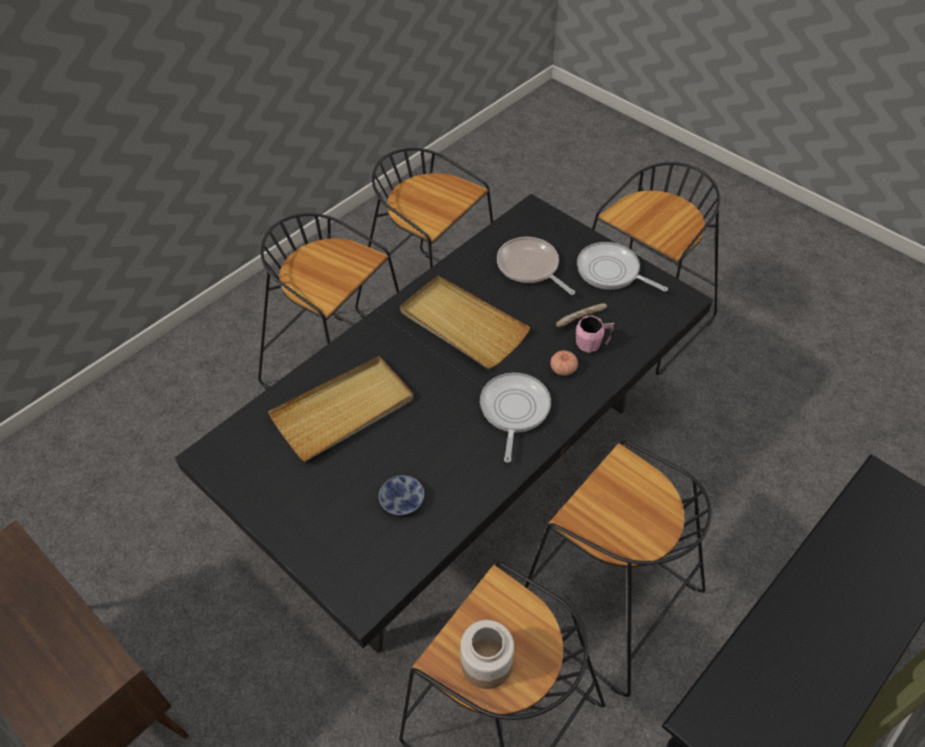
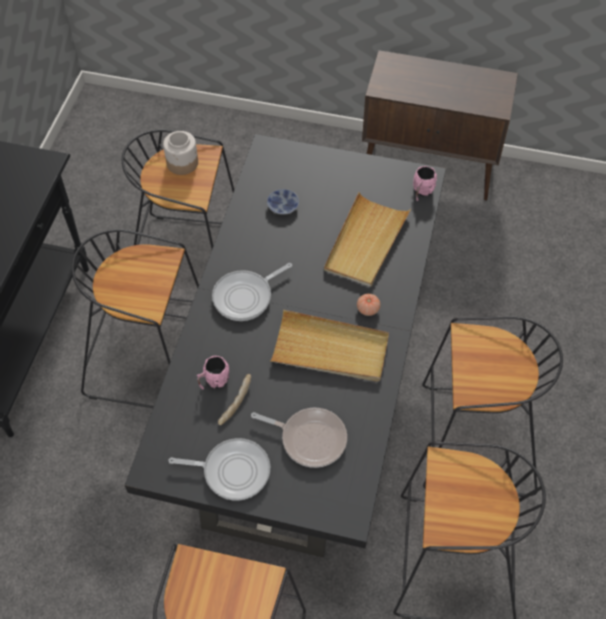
camera: 150 degrees right, 5 degrees up
(231, 440) = (421, 192): none -> pink mug
(514, 410) = (246, 297): frying pan -> frying pan turned 75 degrees clockwise
(563, 369) = (226, 348): tomato -> tomato (368, 309)

